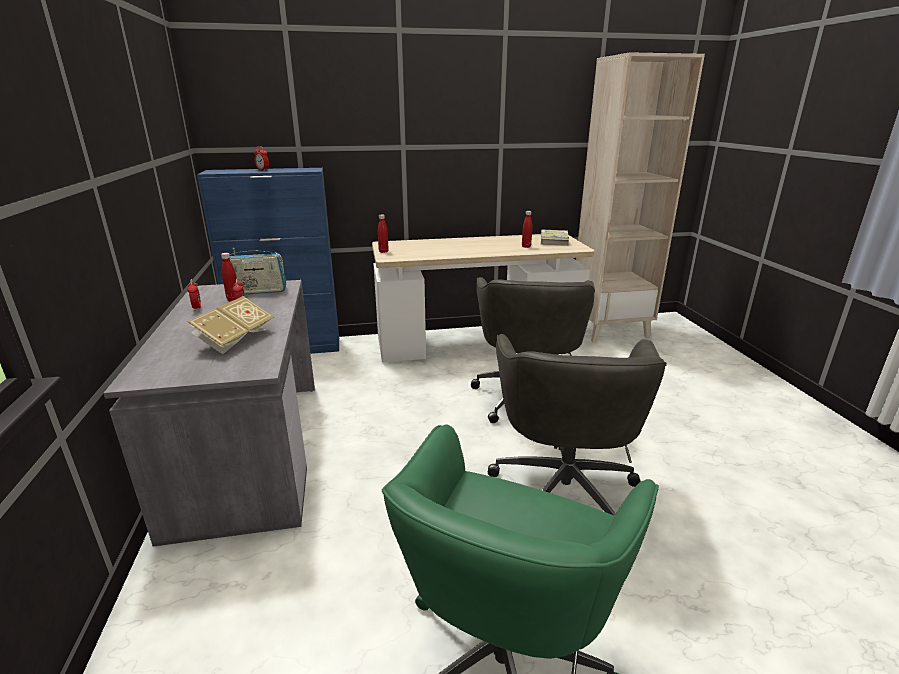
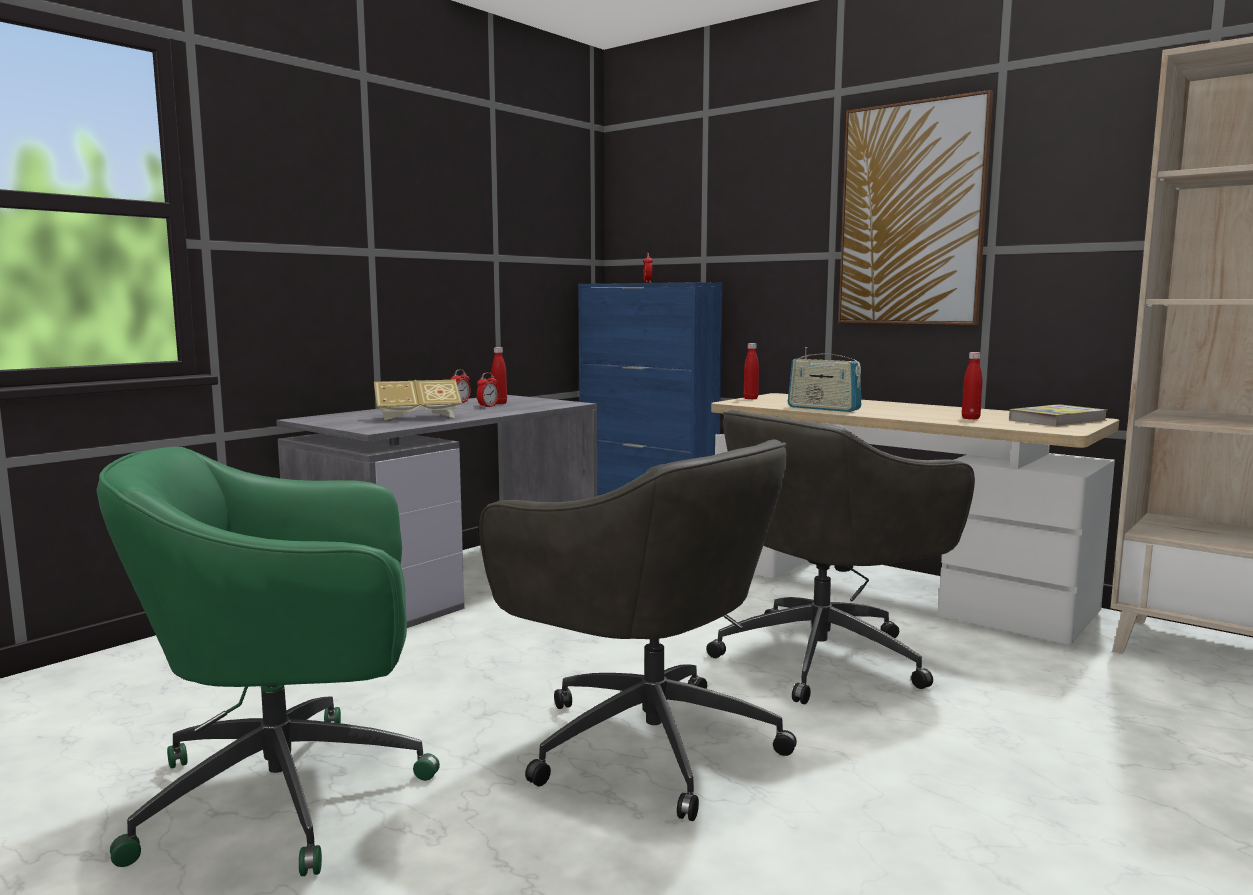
camera: 50 degrees right, 15 degrees down
(258, 291) = (534, 403): radio -> radio (823, 408)
(456, 122) = (912, 215): none -> picture
(564, 489) = (646, 742): grey office chair -> grey office chair turned 105 degrees counterclockwise

